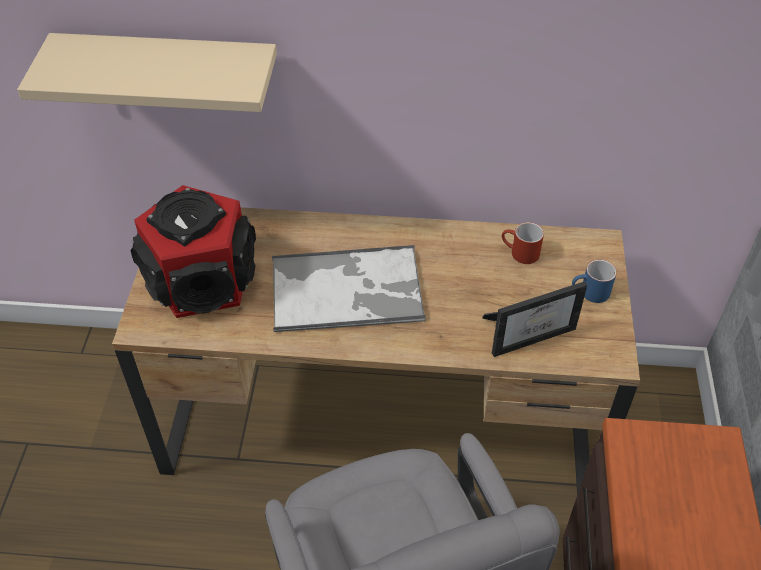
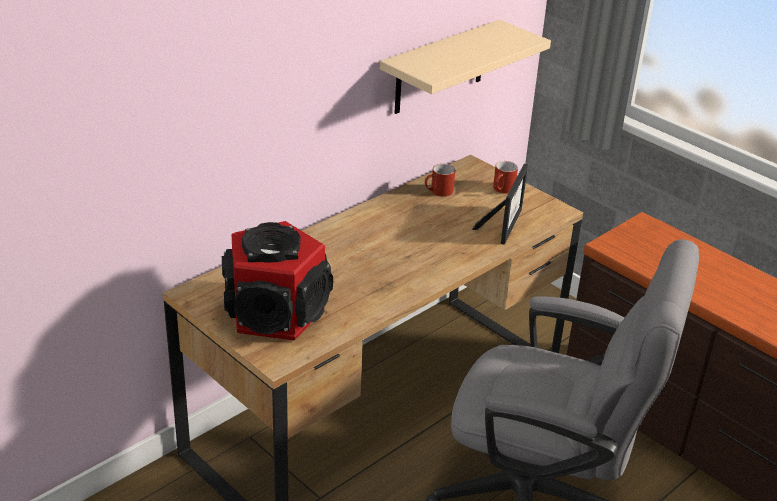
camera: 50 degrees left, 15 degrees down
(169, 73) = (174, 146): beige shelf -> beige shelf (440, 68)
(348, 290) = (375, 263): tray -> none
(590, 293) = (502, 190): blue mug -> red mug

